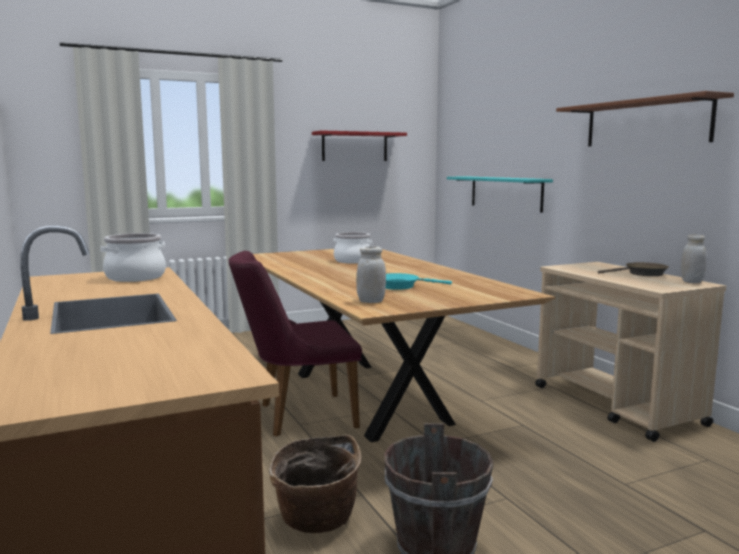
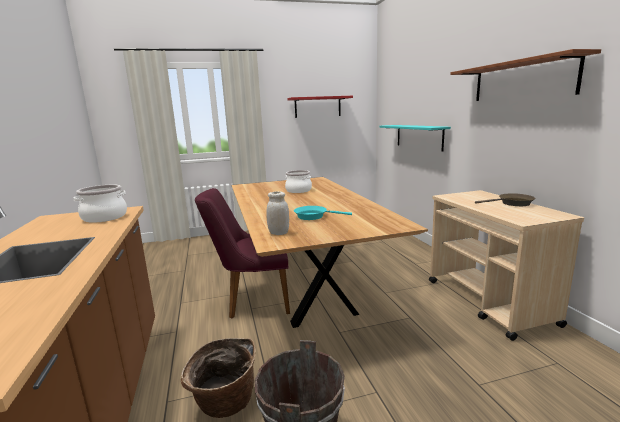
camera: 10 degrees right, 5 degrees up
(691, 282) = (553, 213): white jar -> none

